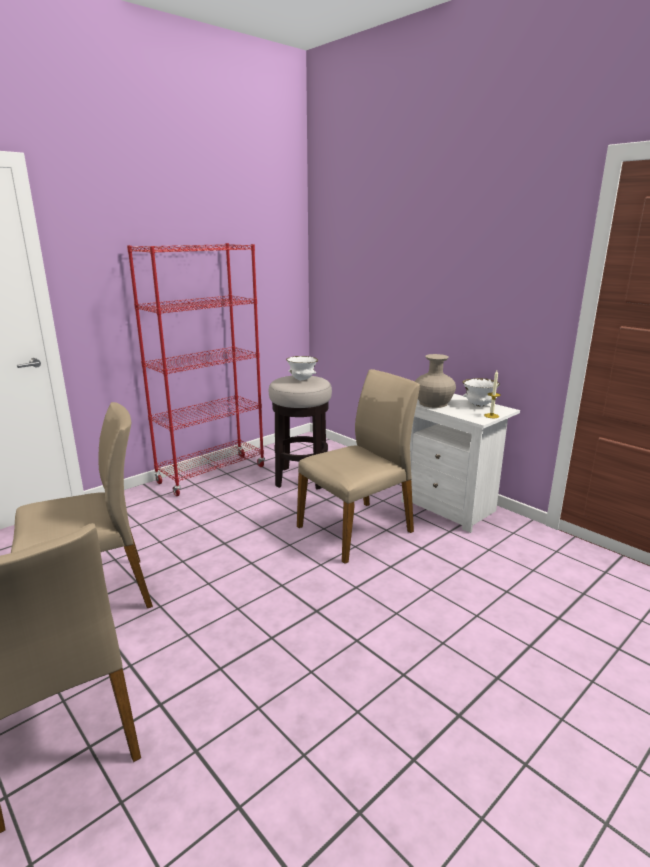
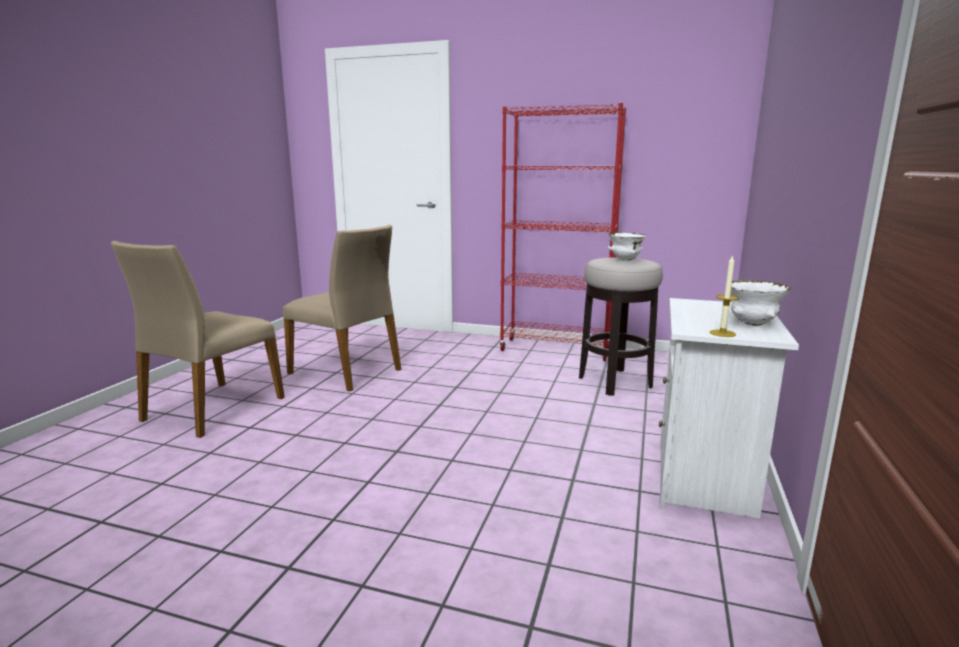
camera: 60 degrees right, 5 degrees down
(357, 529) = (558, 434): beige chair -> none
(433, 403) = (699, 307): beige vase -> none

